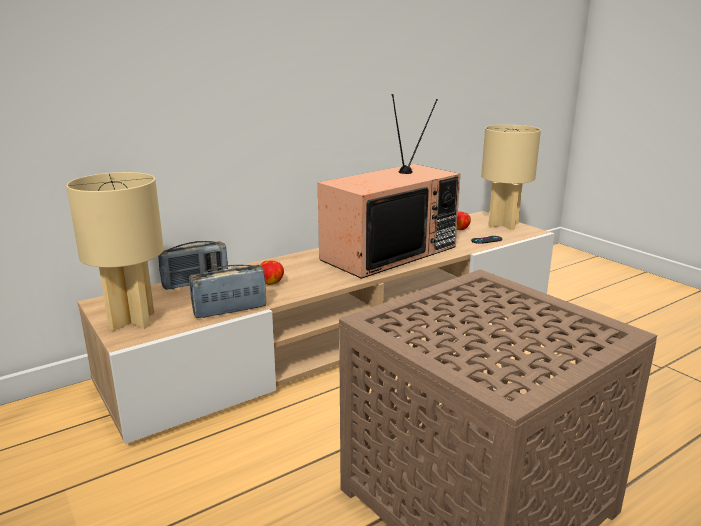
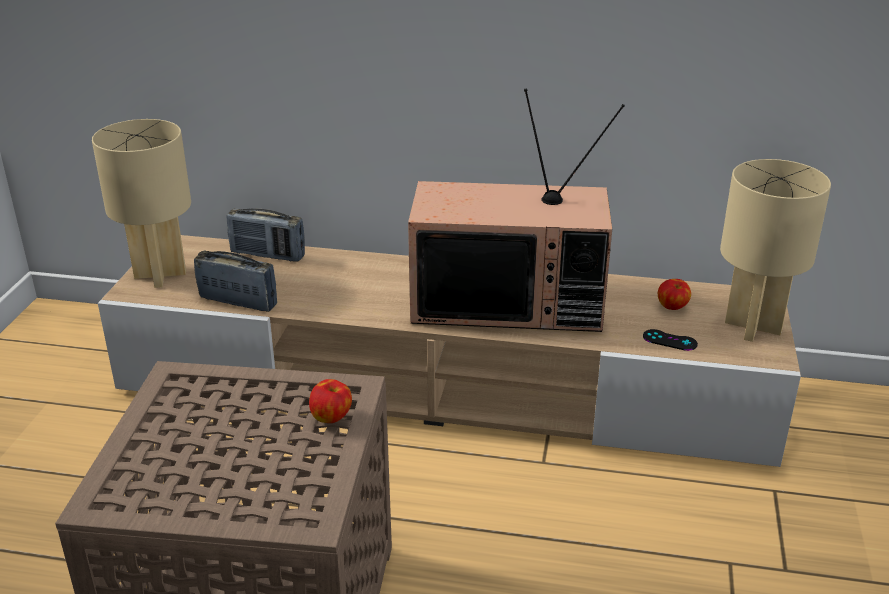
camera: 45 degrees right, 10 degrees up
(272, 283) = (325, 286): apple -> apple (331, 418)

